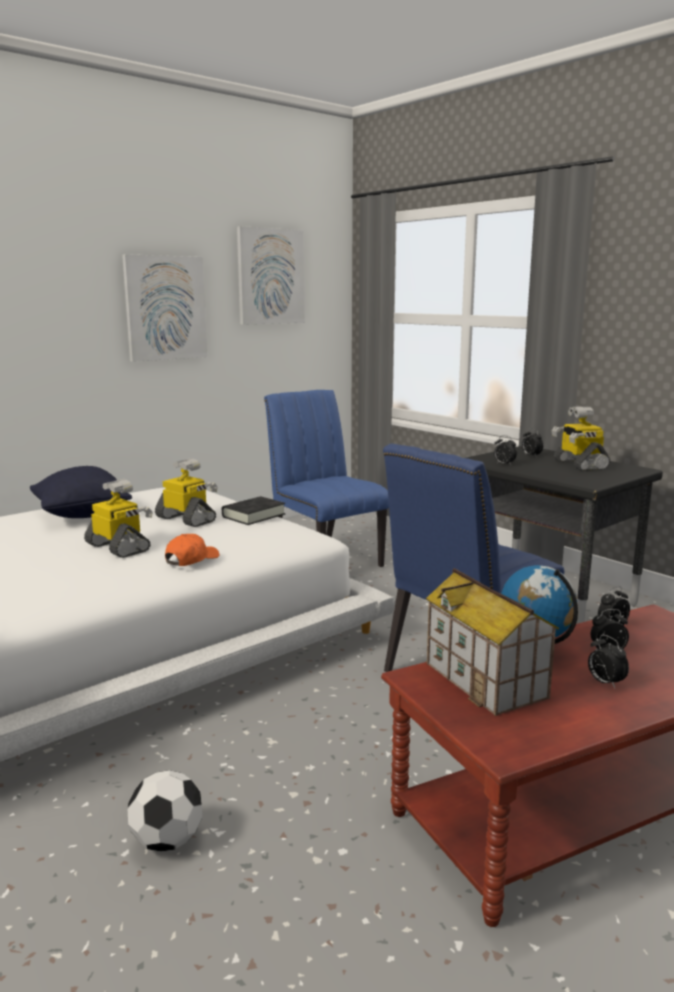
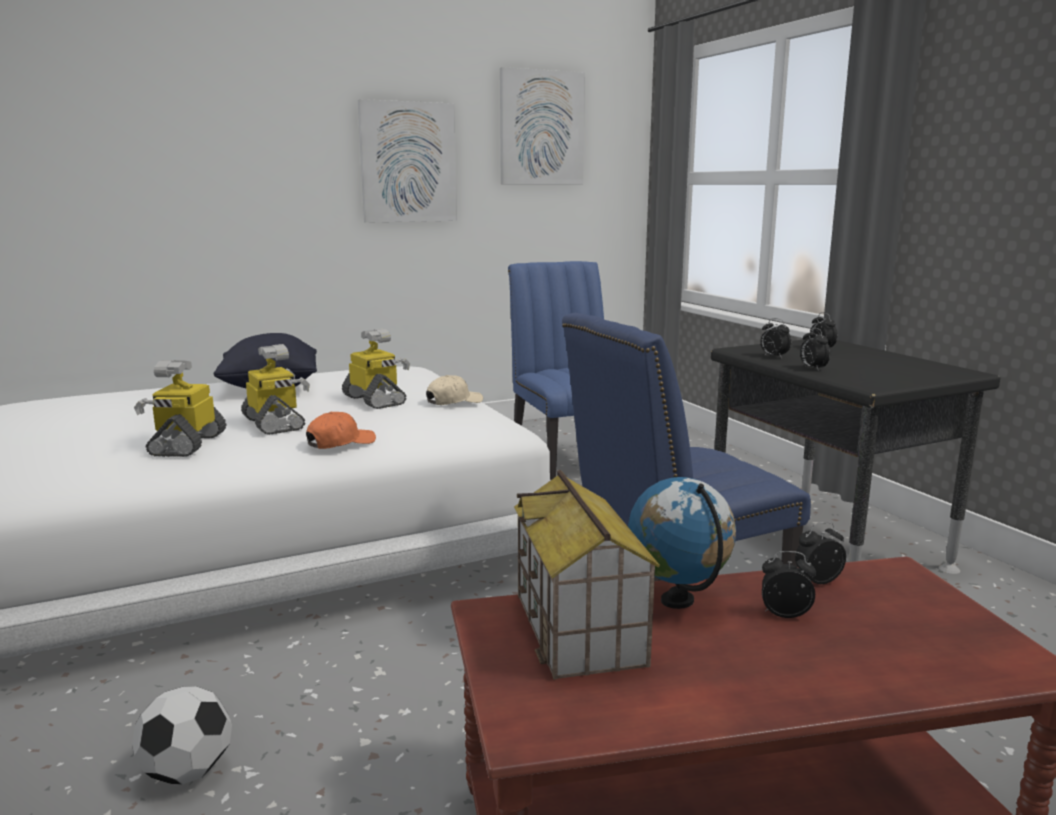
camera: 15 degrees right, 0 degrees up
(253, 515) = (454, 401): black book -> beige cap
(579, 465) = (879, 362): toy robot -> toy robot (187, 444)
(604, 682) = (749, 656): alarm clock -> alarm clock (812, 368)

